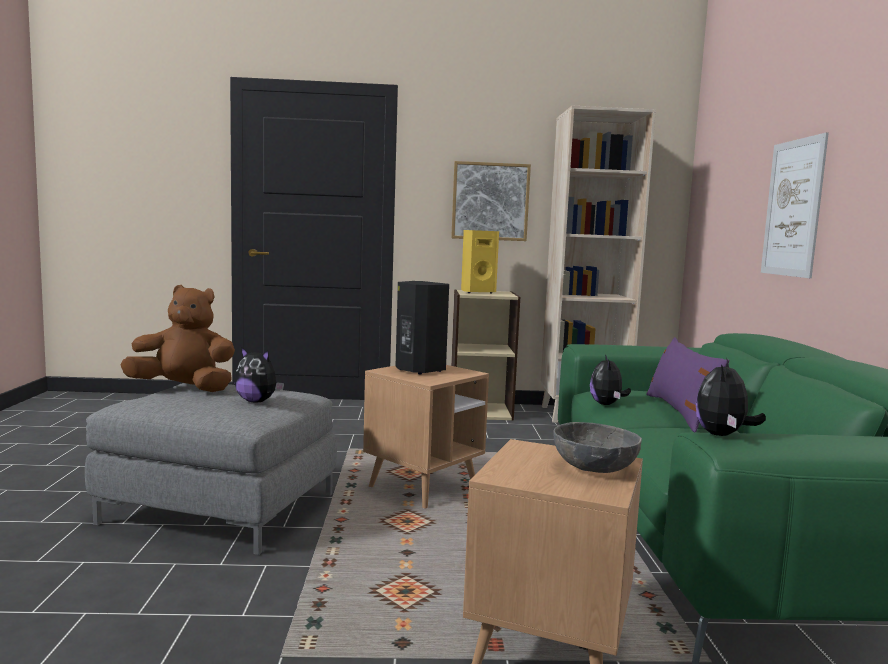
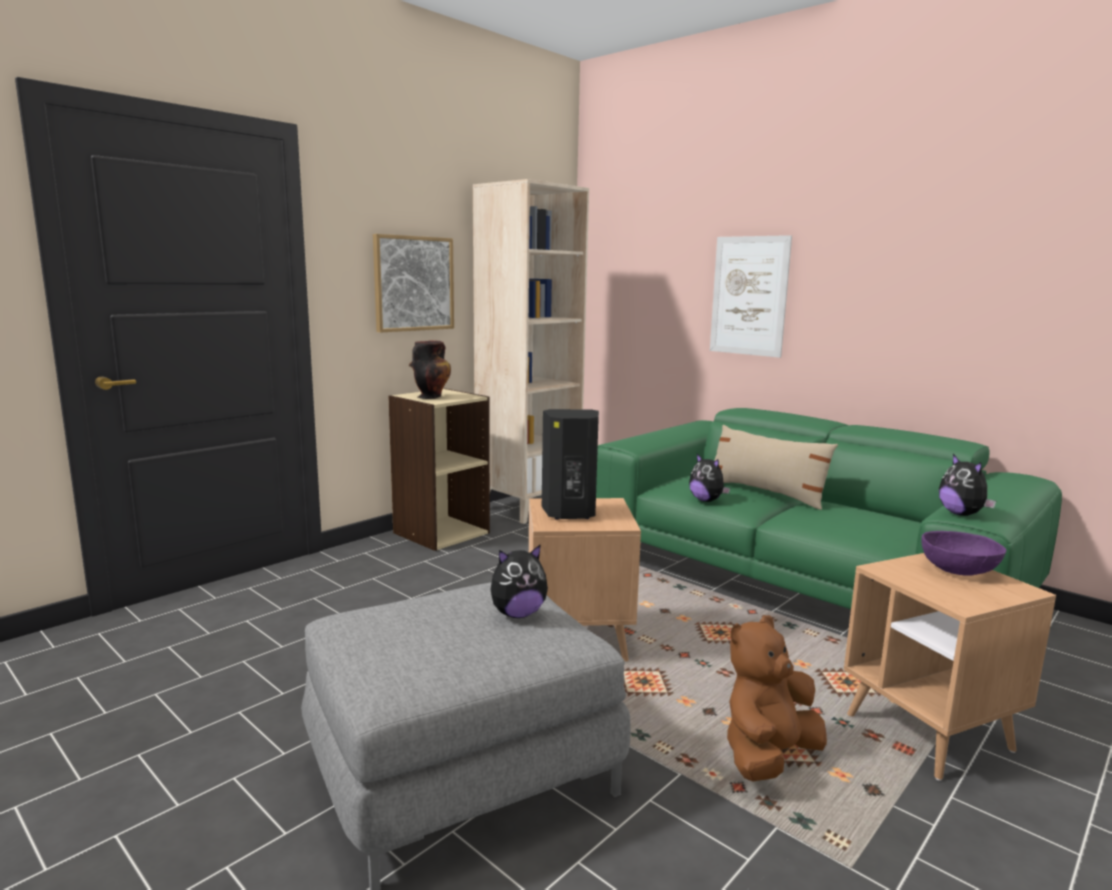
camera: 45 degrees left, 5 degrees up
(184, 389) = (387, 634): brown plush toy -> brown plush toy (768, 756)
(477, 292) = (430, 396): yellow speaker -> vase
(594, 468) = (958, 570): grey bowl -> purple bowl
(680, 412) = (765, 493): purple pillow -> beige pillow

